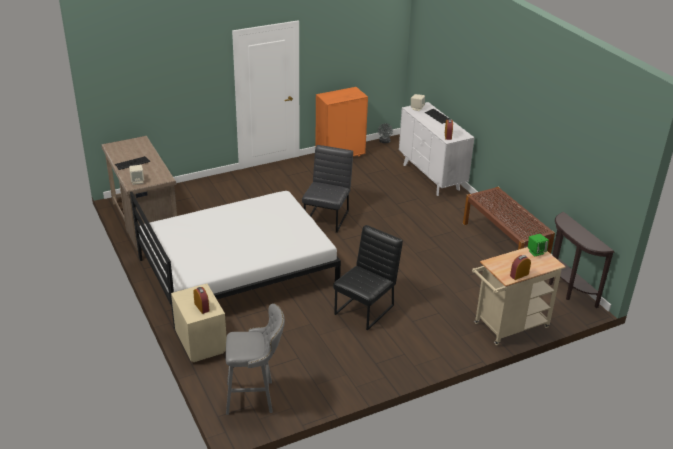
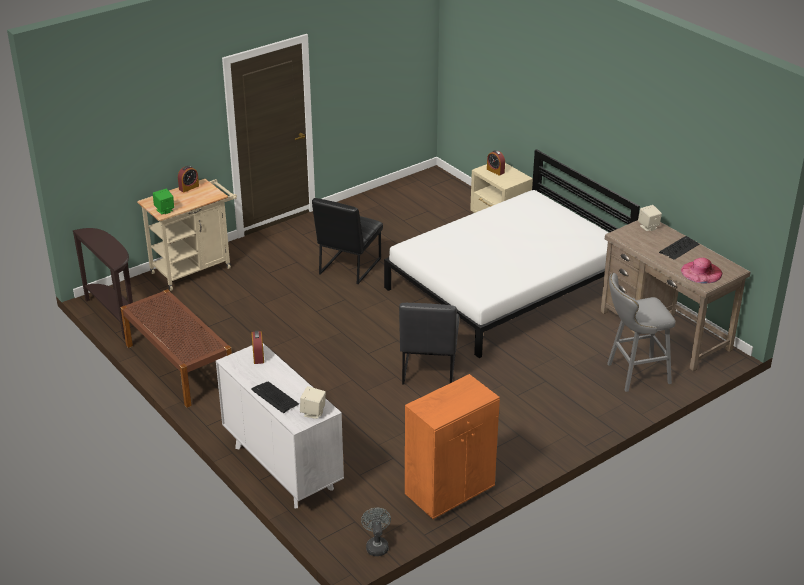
camera: 170 degrees right, 0 degrees up
(135, 147) = (701, 272): none -> pink hat
(256, 397) = (427, 191): grey stool -> grey stool (631, 375)

